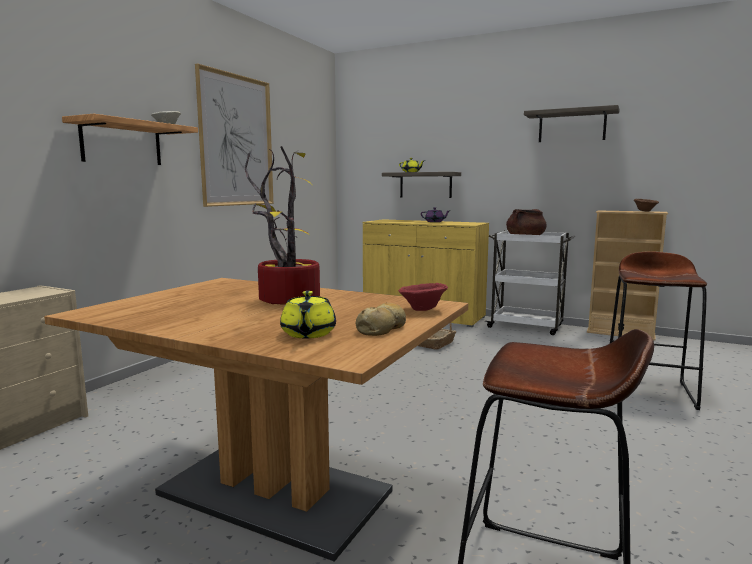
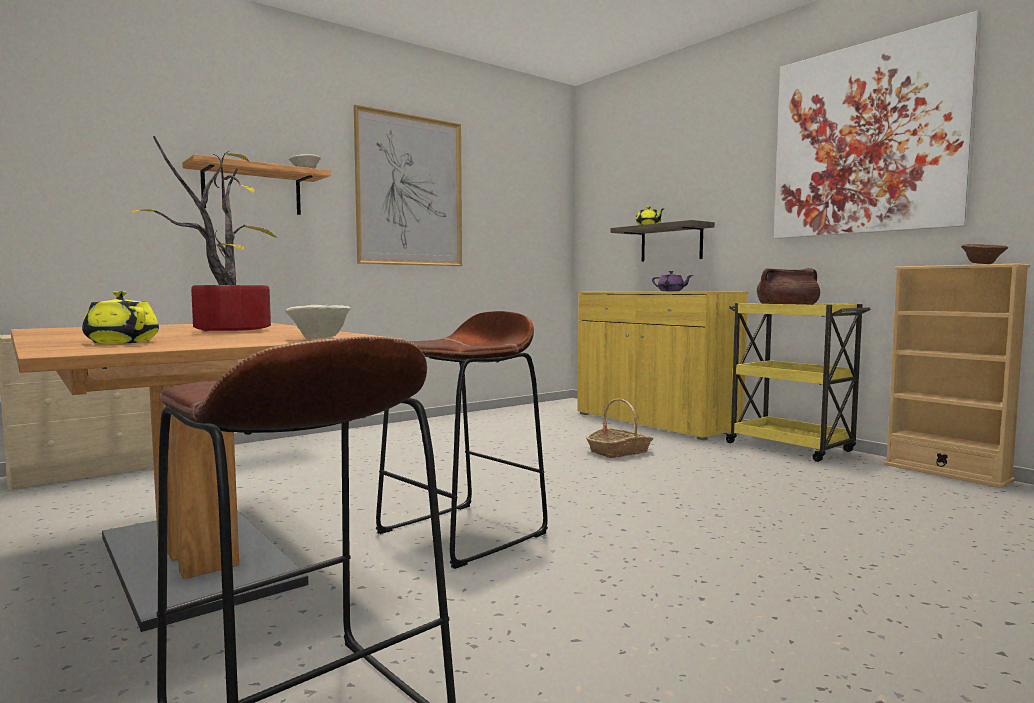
camera: 25 degrees right, 5 degrees down
(308, 334) = (121, 342): yellow teapot -> yellow teapot turned 105 degrees clockwise
(382, 328) = (204, 343): bread -> none
(422, 310) = (318, 339): red bowl -> beige bowl
(527, 326) = (791, 448): white cart -> yellow cart
(572, 126) = (867, 139): shelf -> picture
(649, 390) = (872, 548): brown stool -> brown stool (463, 533)

